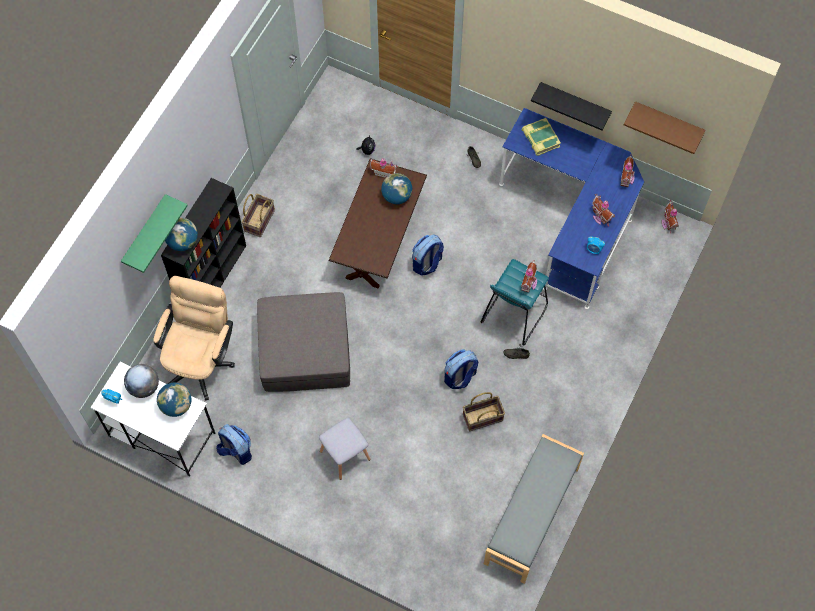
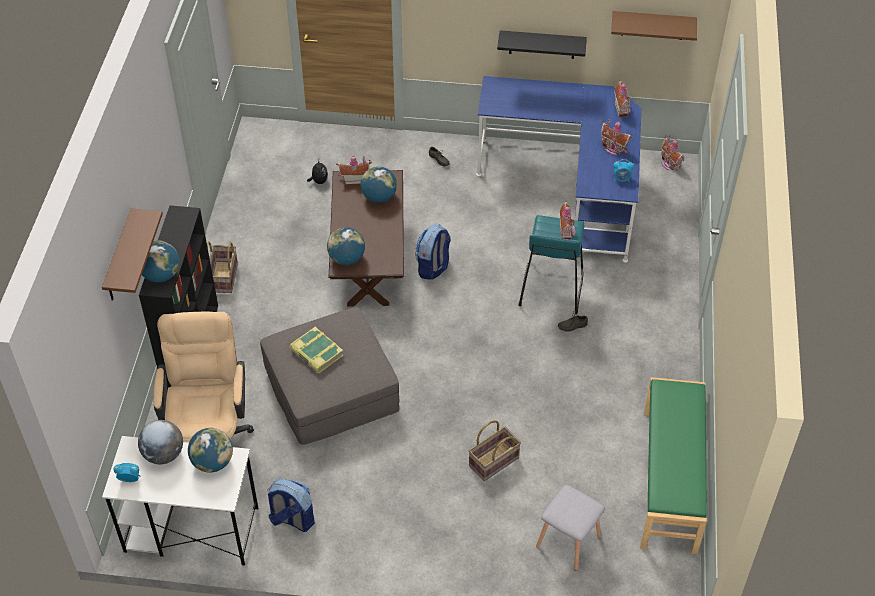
camera: 20 degrees left, 15 degrees down
(145, 233) = (119, 258): green shelf -> brown shelf
(345, 454) = (425, 483): grey stool -> grey stool (568, 540)
(348, 248) = (346, 259): none -> globe
(460, 377) = (521, 365): backpack -> none
(482, 418) = (566, 398): basket -> basket (494, 462)
(532, 516) = (670, 480): grey bench -> green bench
(540, 139) = (514, 98): book -> book (316, 353)

